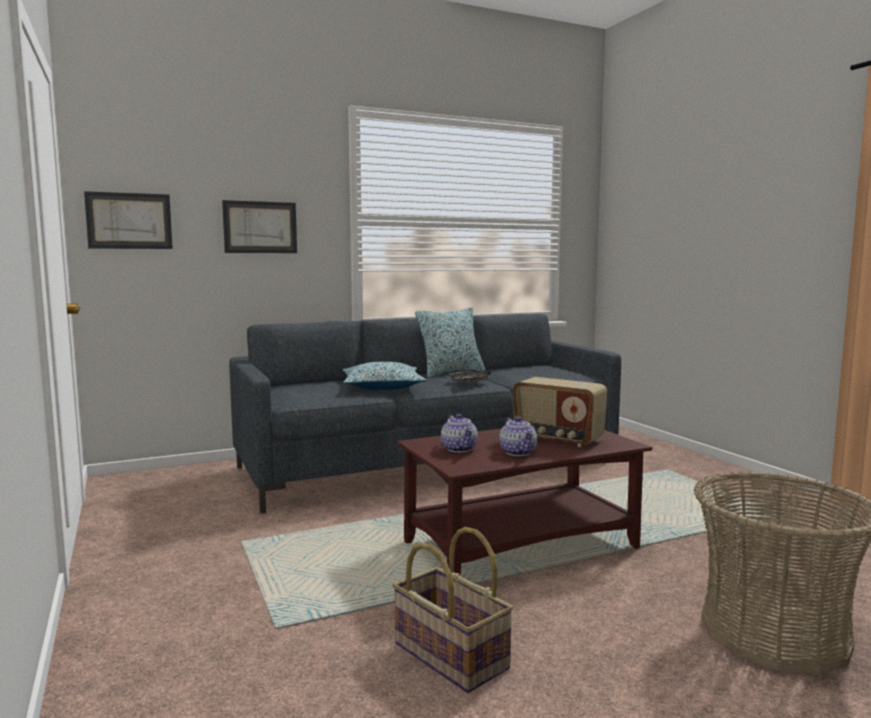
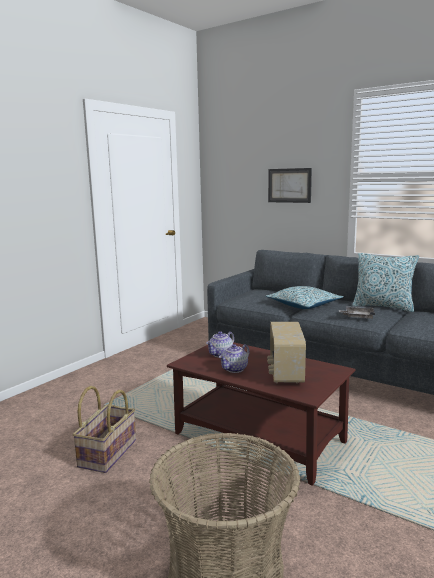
camera: 60 degrees right, 5 degrees up
(129, 221) = (225, 184): picture -> none

